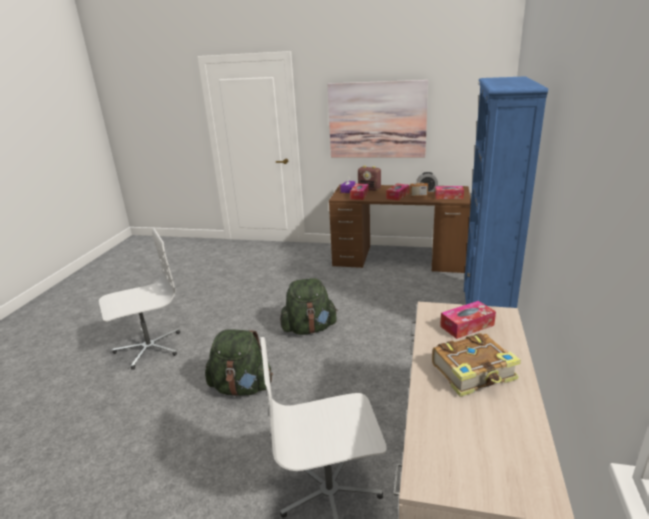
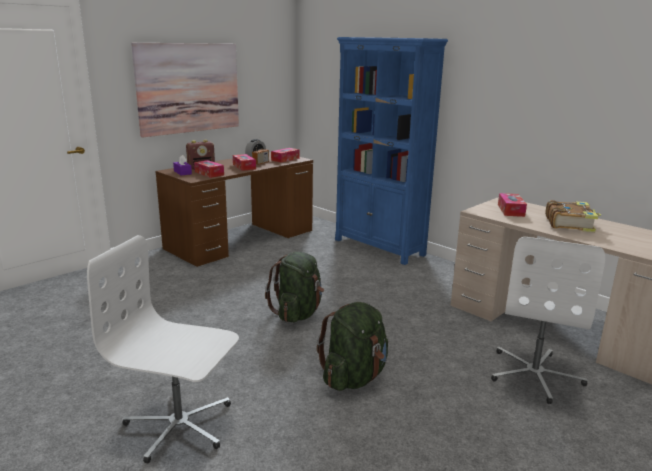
camera: 60 degrees left, 5 degrees down
(149, 348) = (179, 426): white office chair -> white office chair turned 75 degrees counterclockwise

